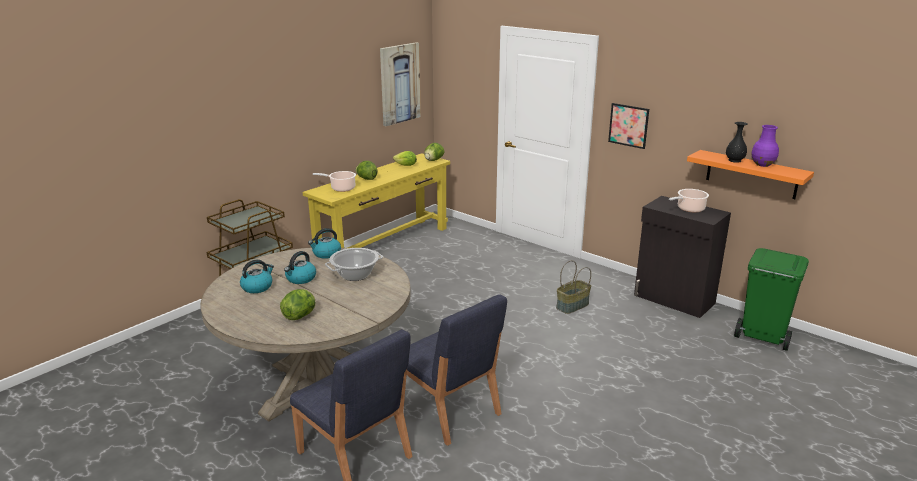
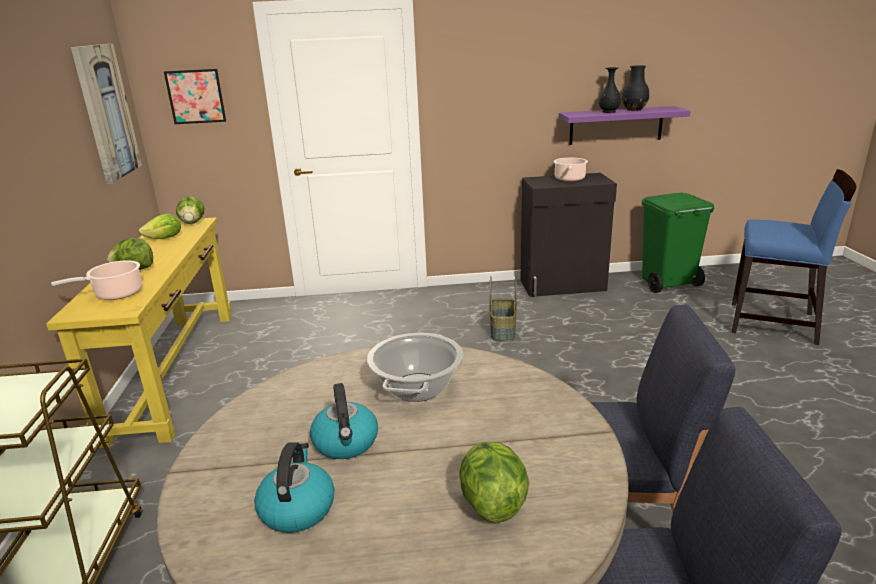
camera: 45 degrees left, 0 degrees up
(326, 254) = (301, 384): kettle -> none
(628, 125) = (469, 104): picture -> picture (195, 96)
(751, 174) = (616, 125): orange shelf -> purple shelf
(762, 164) = (633, 109): purple vase -> black vase
(783, 402) = (773, 323): none -> blue chair

